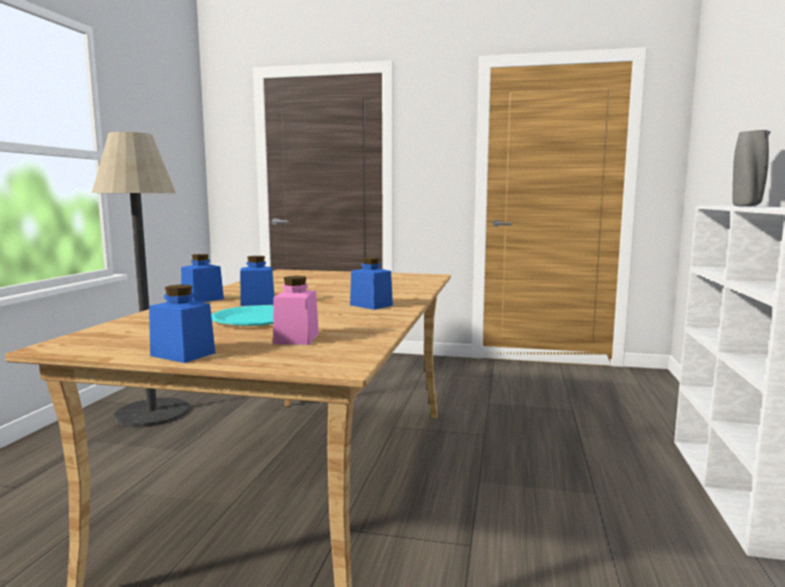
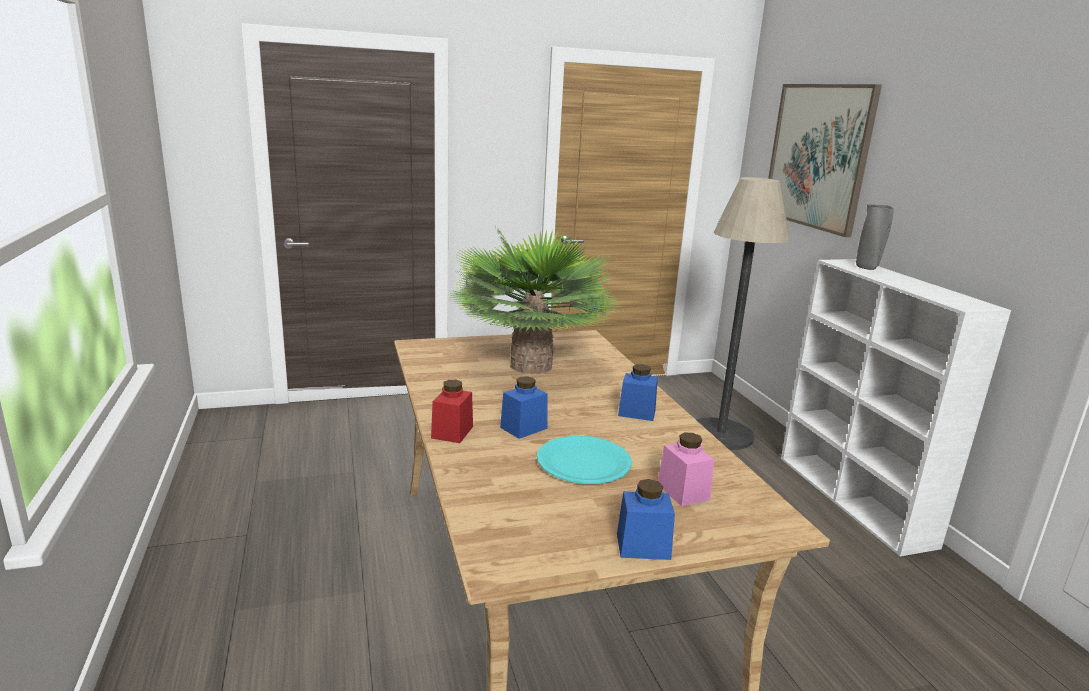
camera: 30 degrees left, 10 degrees up
(152, 413) = (257, 547): floor lamp -> floor lamp (721, 434)
(202, 299) = (452, 432): blue jar -> red jar
(345, 283) = (531, 366): none -> potted plant
(732, 112) = (818, 156): none -> picture

